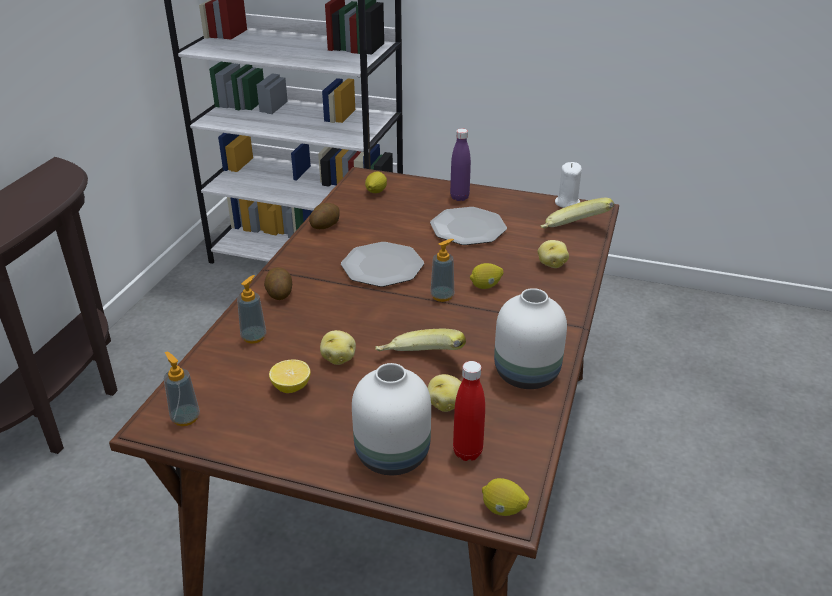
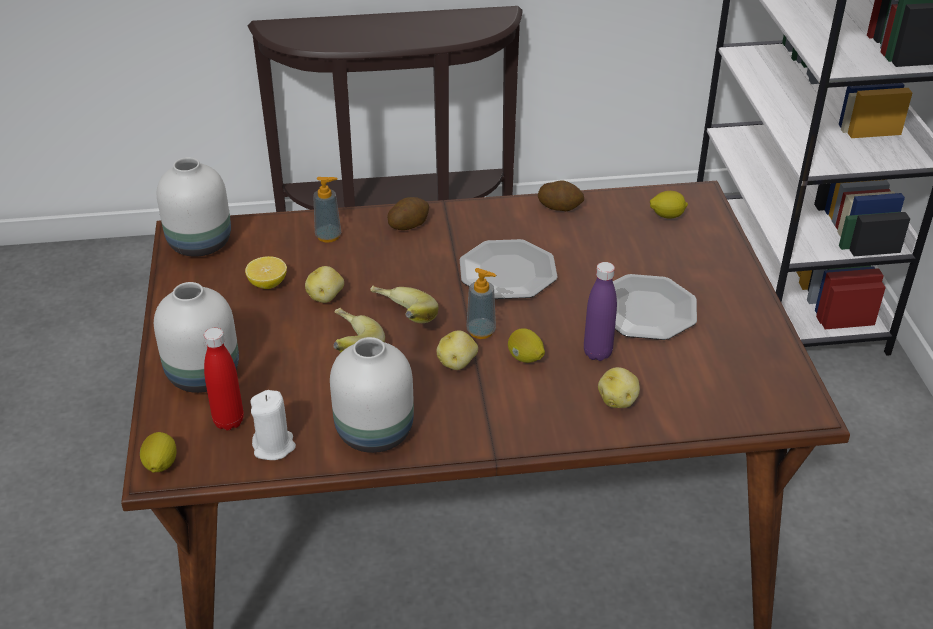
camera: 65 degrees right, 5 degrees up
(185, 418) = (198, 244): soap dispenser -> white vase
(445, 404) = (293, 387): potato -> potato (457, 363)
(459, 197) = (717, 282): purple bottle -> purple bottle (597, 353)
(567, 202) = (797, 378): white candle -> white candle (274, 446)
(573, 231) = (720, 402): banana -> banana (400, 322)

